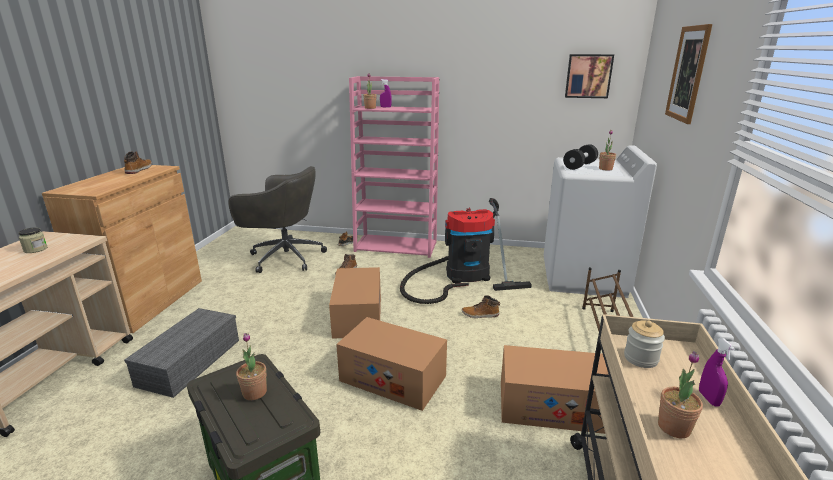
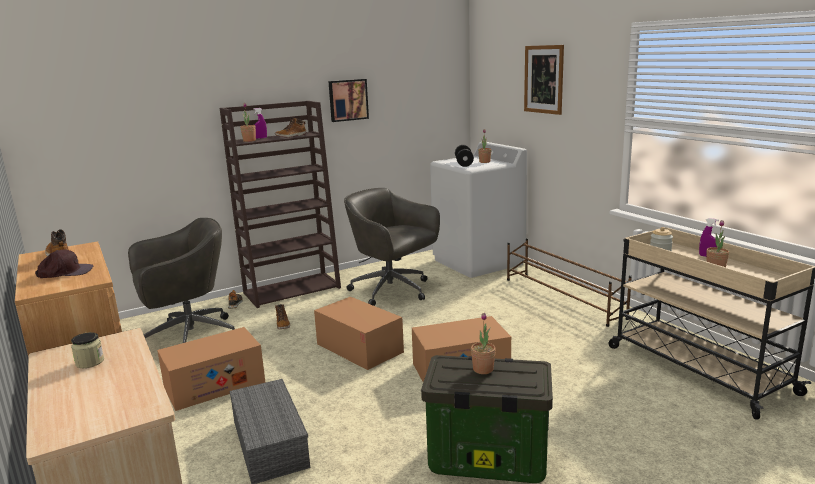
camera: 40 degrees left, 5 degrees down
(106, 182) = (65, 272): none -> brown cap
(397, 246) = (292, 290): pink bookcase -> brown bookcase
(462, 276) = (392, 291): vacuum cleaner -> grey office chair
(480, 315) = (450, 309): boot -> boot (291, 136)
(551, 406) = (573, 336): cardboard box -> cardboard box (214, 384)
(588, 76) = (432, 88): picture -> picture (348, 100)

